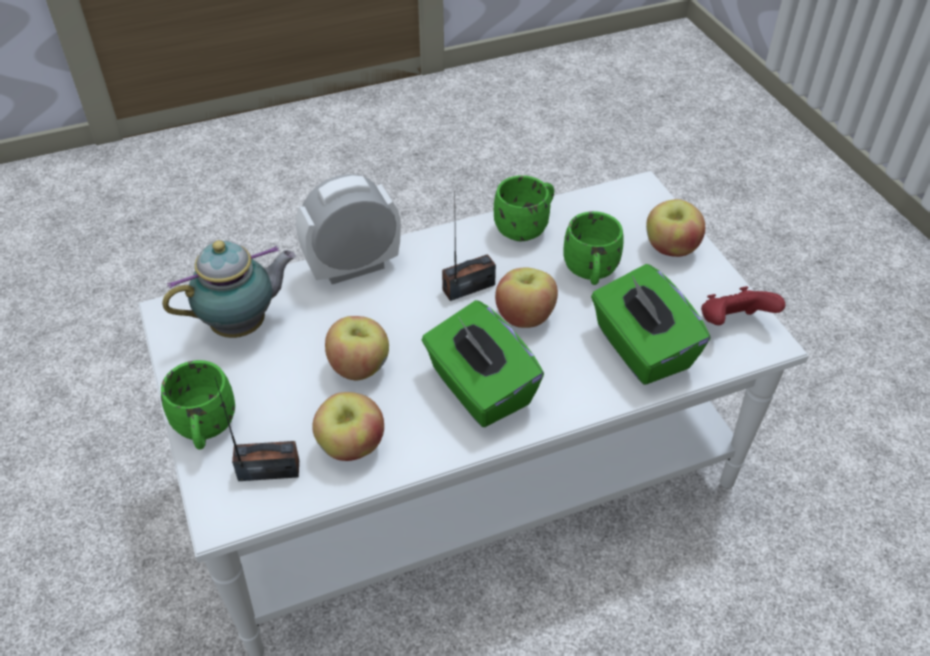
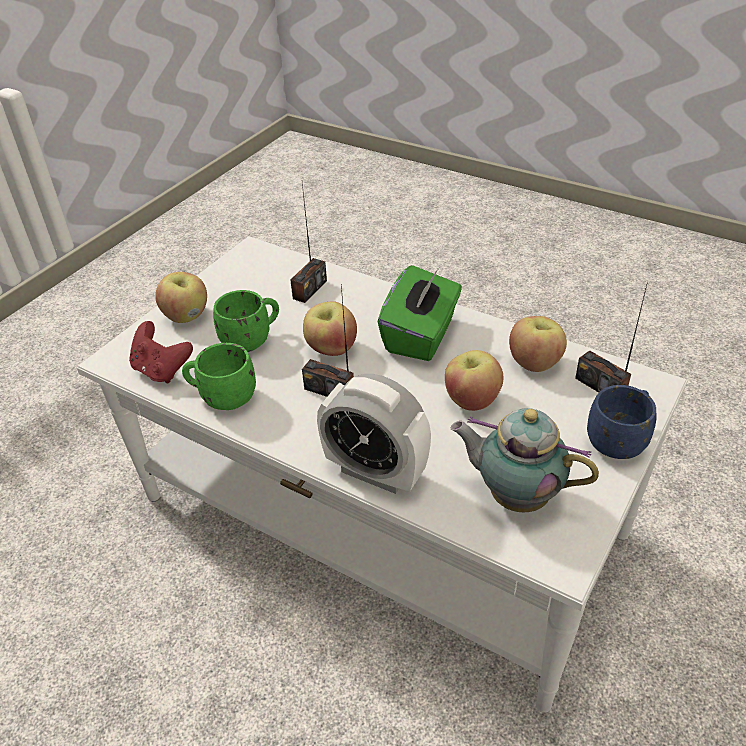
camera: 125 degrees left, 5 degrees down
(205, 430) = (620, 440): green mug -> blue mug
(641, 349) = (309, 289): green tissue box -> radio
(732, 324) = (248, 266): red game controller -> red game controller (162, 370)

